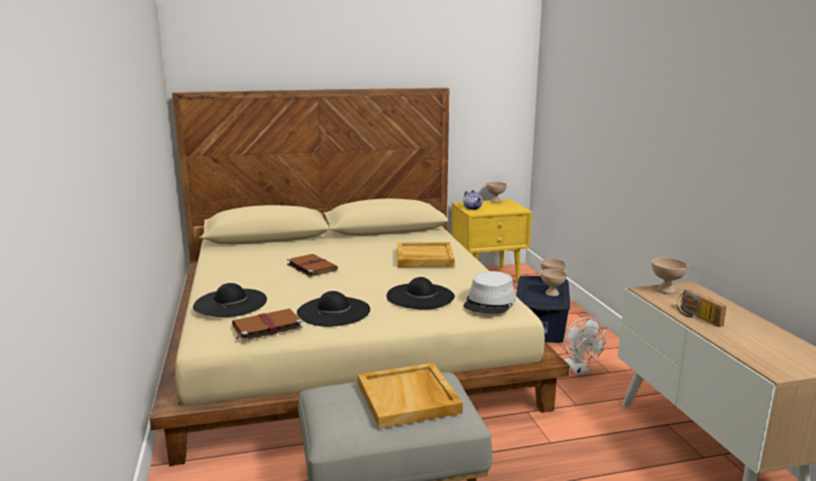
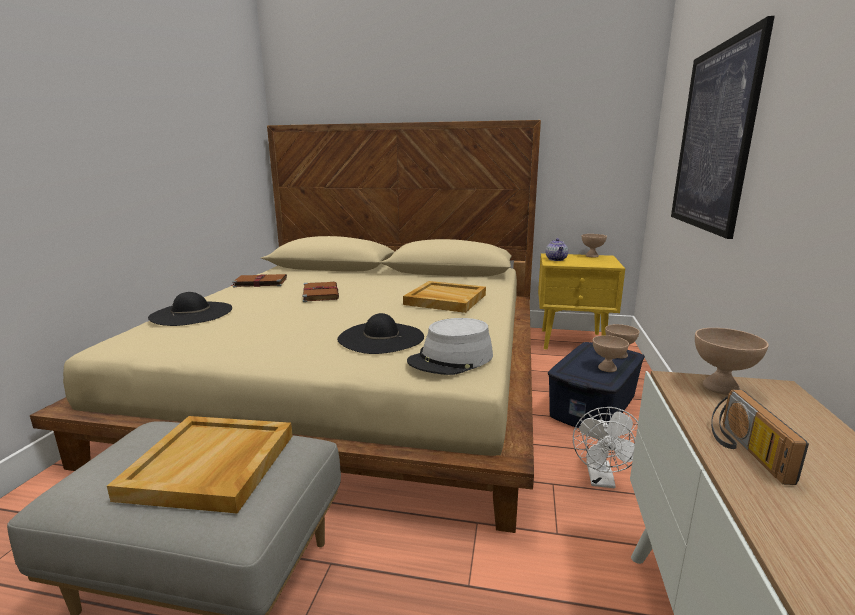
camera: 25 degrees right, 0 degrees up
(266, 327) = (177, 341): brown book -> brown book (259, 282)
(333, 311) = (268, 337): black hat -> none
(604, 122) = (713, 138): none -> picture

